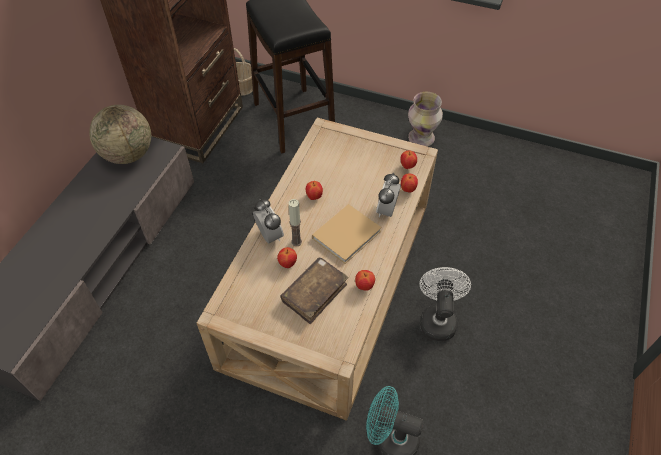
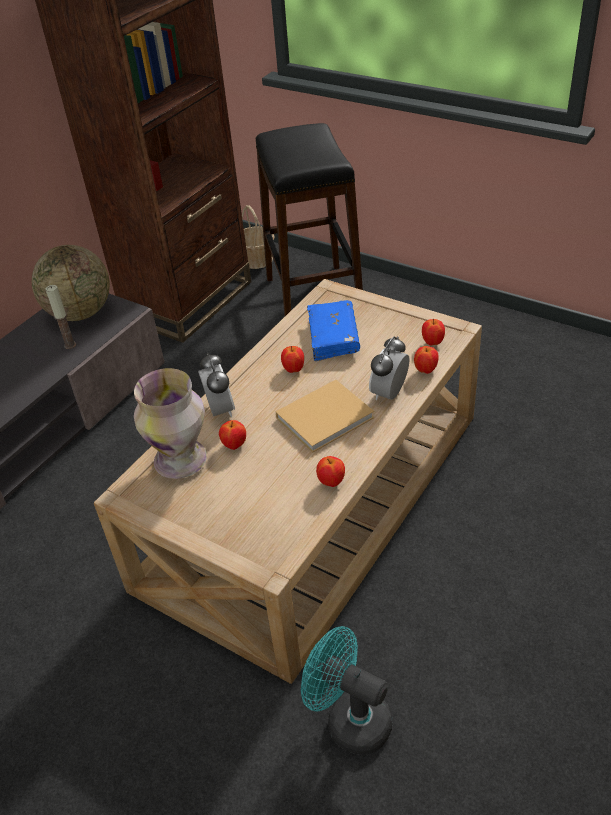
camera: 15 degrees right, 10 degrees down
(296, 242) = (254, 420): candle -> candle (70, 345)
(314, 293) = (260, 484): brown book -> none
(336, 167) = (333, 337): none -> blue book
(421, 138) = (485, 333): vase -> vase (180, 461)
(437, 319) = (457, 565): white fan -> none

